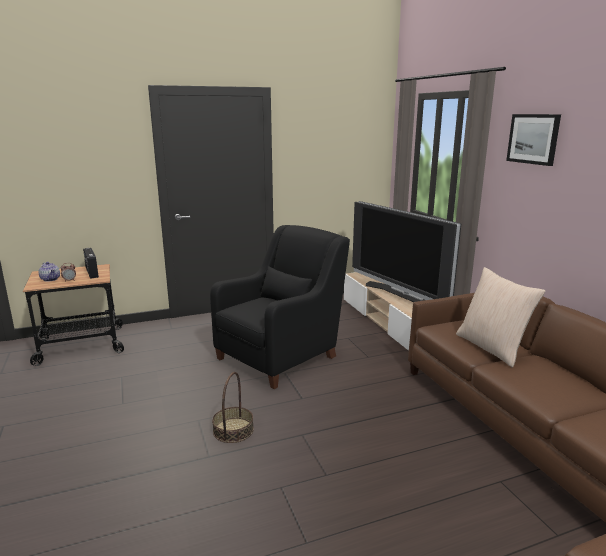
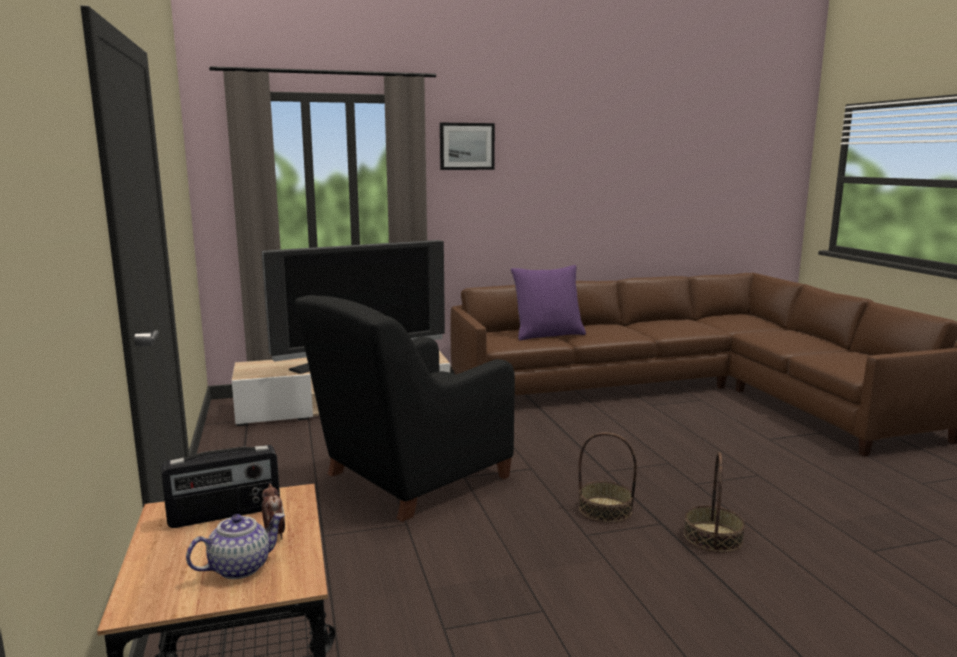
camera: 85 degrees left, 5 degrees down
(182, 482) = (712, 537): none -> basket
(281, 355) = (411, 478): black armchair -> black armchair turned 90 degrees counterclockwise
(492, 347) = (547, 335): beige pillow -> purple pillow

